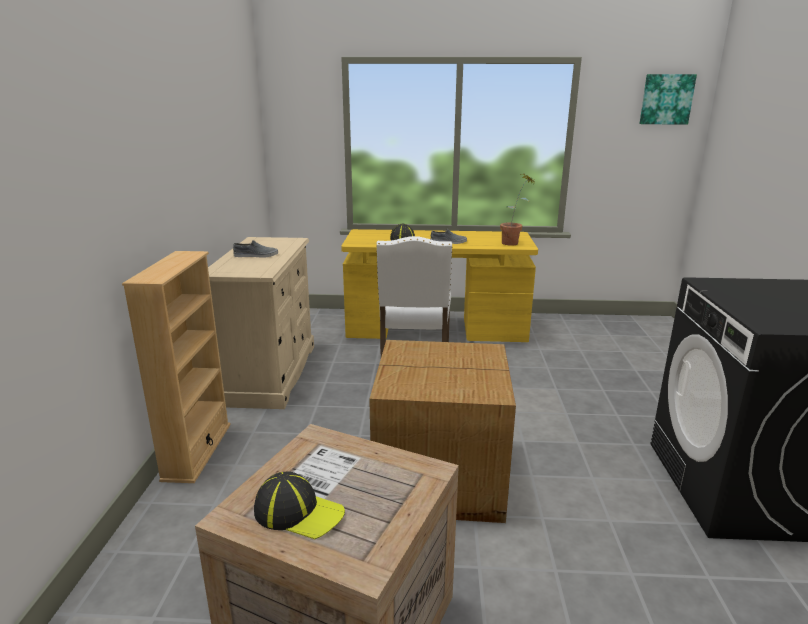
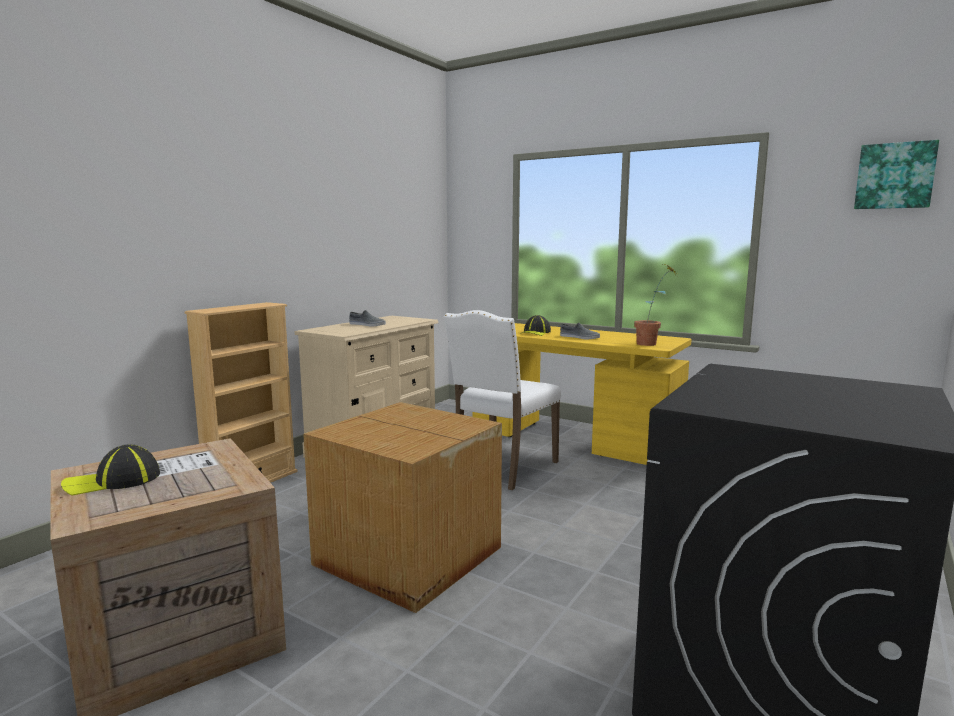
camera: 30 degrees right, 10 degrees down
(299, 512) = (113, 481): cap -> cap turned 105 degrees clockwise

